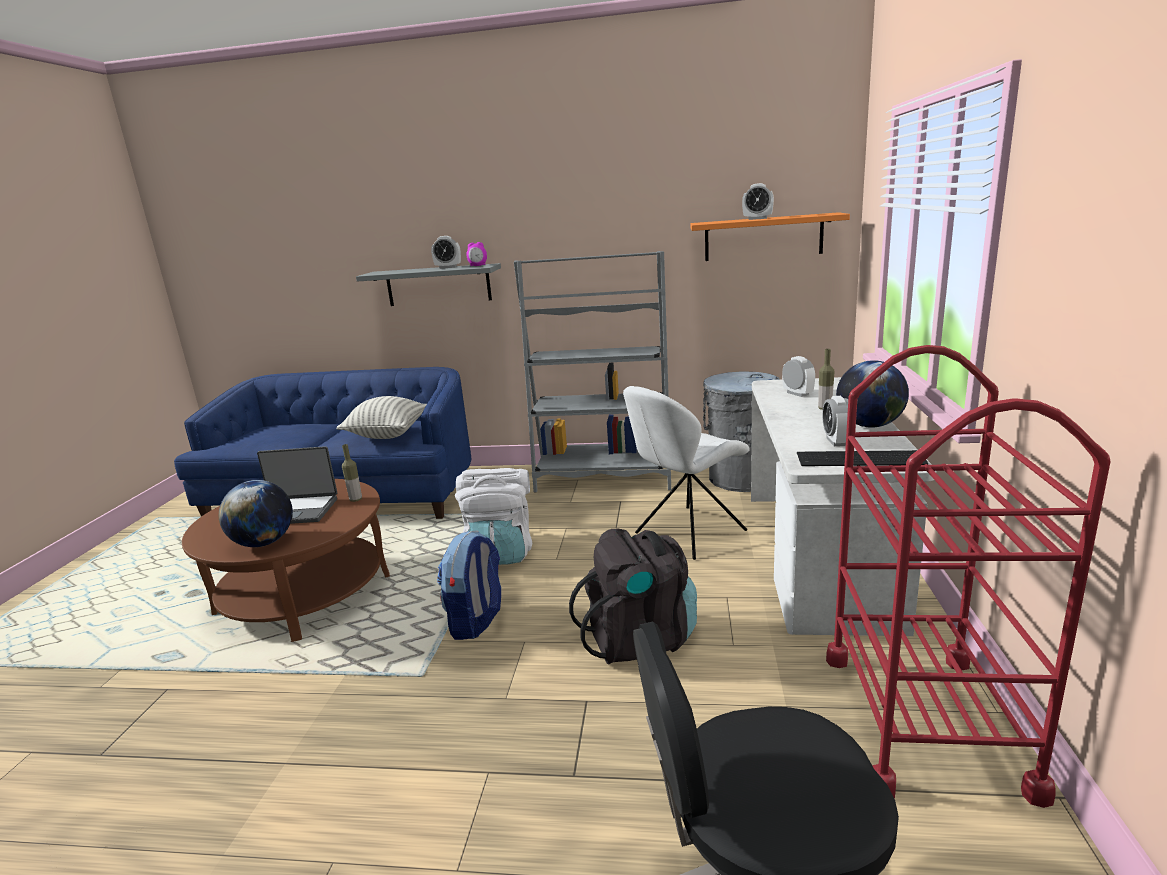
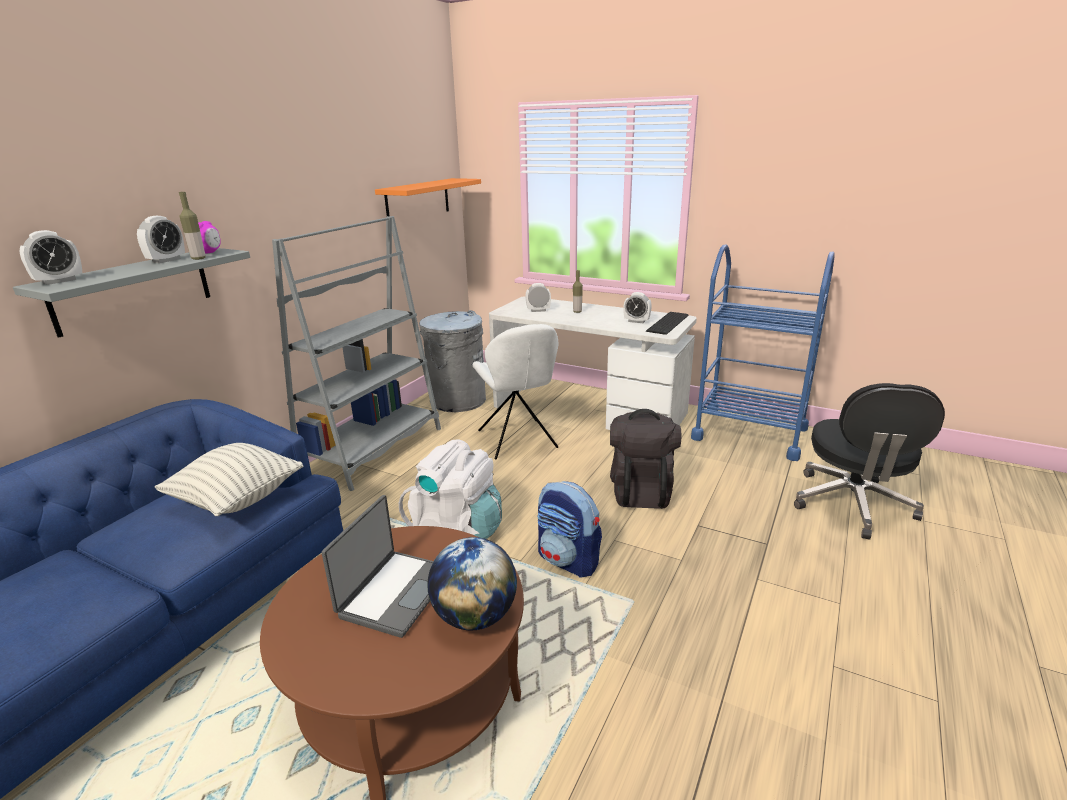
camera: 70 degrees left, 5 degrees up
(356, 499) = (413, 542): bottle -> bottle (198, 258)
(757, 219) = (428, 184): alarm clock -> alarm clock (59, 281)
(869, 425) = (619, 311): globe -> none
(923, 720) = (749, 433): red cart -> blue cart

